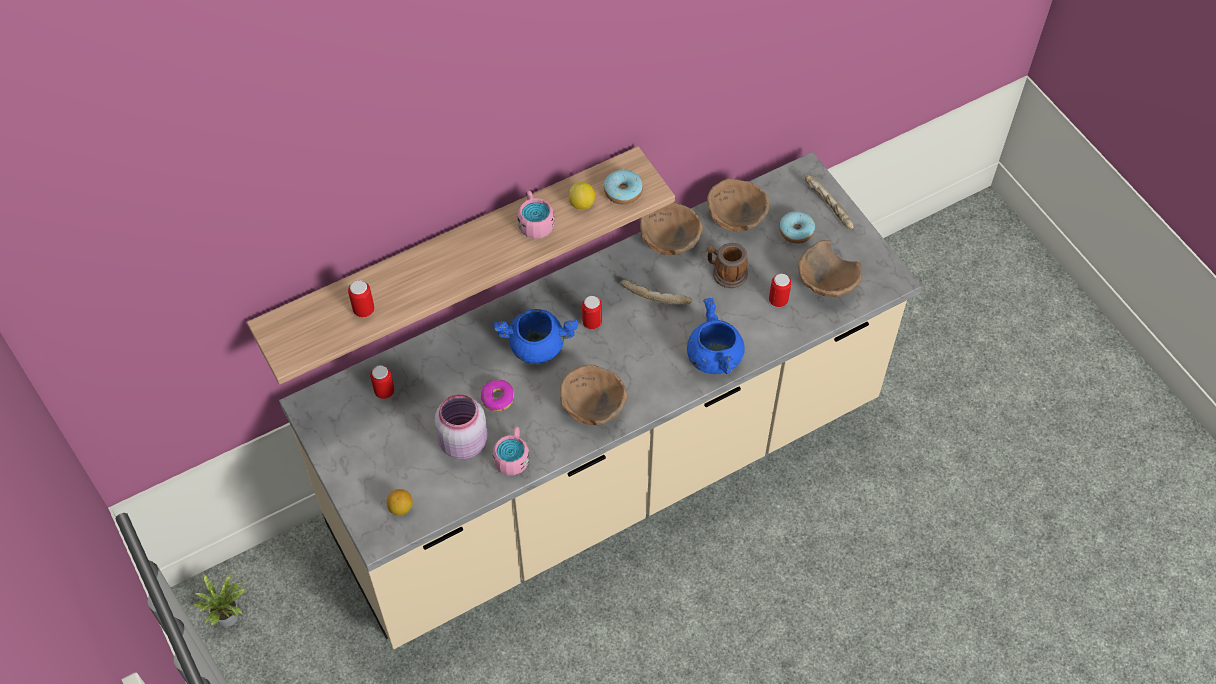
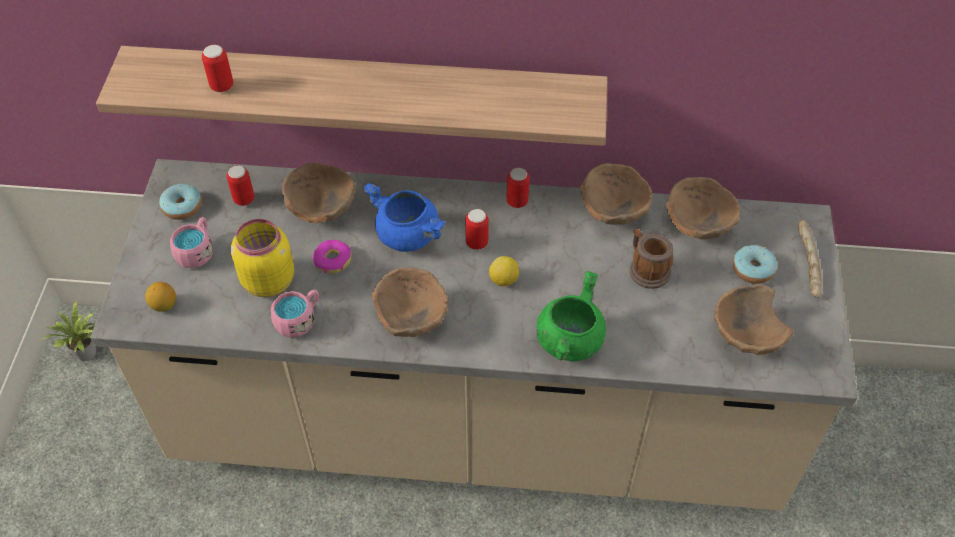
camera: 35 degrees right, 5 degrees down
(454, 362) = (324, 208): none -> brown bowl
(462, 442) = (267, 280): pink jar -> yellow jar
(535, 222) = (444, 92): pink mug -> pink mug (197, 251)
(582, 204) = (504, 99): lemon -> lemon (504, 280)
(623, 192) = (554, 108): donut -> donut (182, 207)
(656, 296) = (558, 252): bread -> none
(714, 357) = (569, 340): blue cooking pot -> green cooking pot
(778, 300) = (680, 324): can -> can (517, 202)

